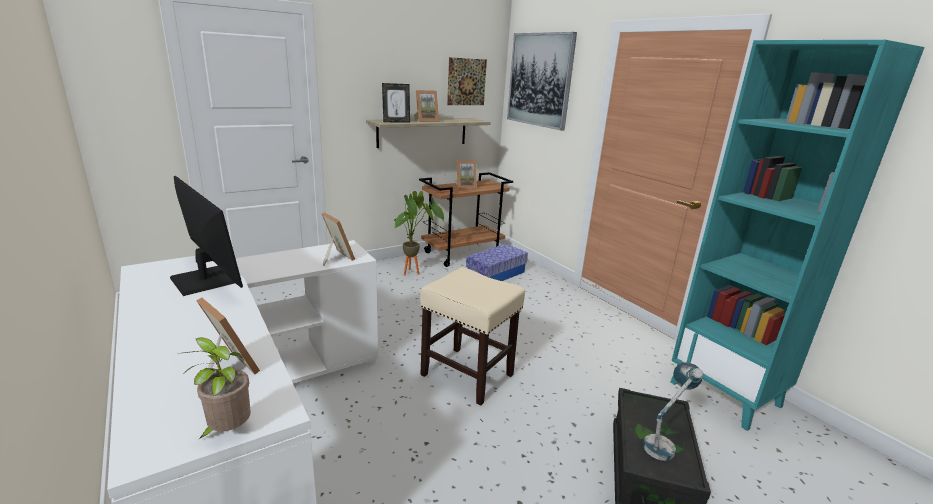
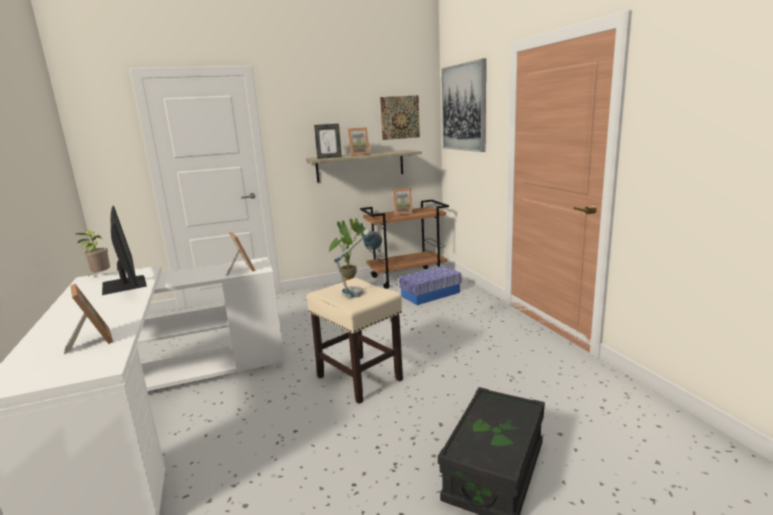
camera: 15 degrees right, 5 degrees down
(227, 431) = (61, 377): potted plant -> potted plant (100, 276)
(664, 442) = (497, 435): table lamp -> table lamp (361, 291)
(726, 394) = (623, 406): turquoise bookcase -> none

